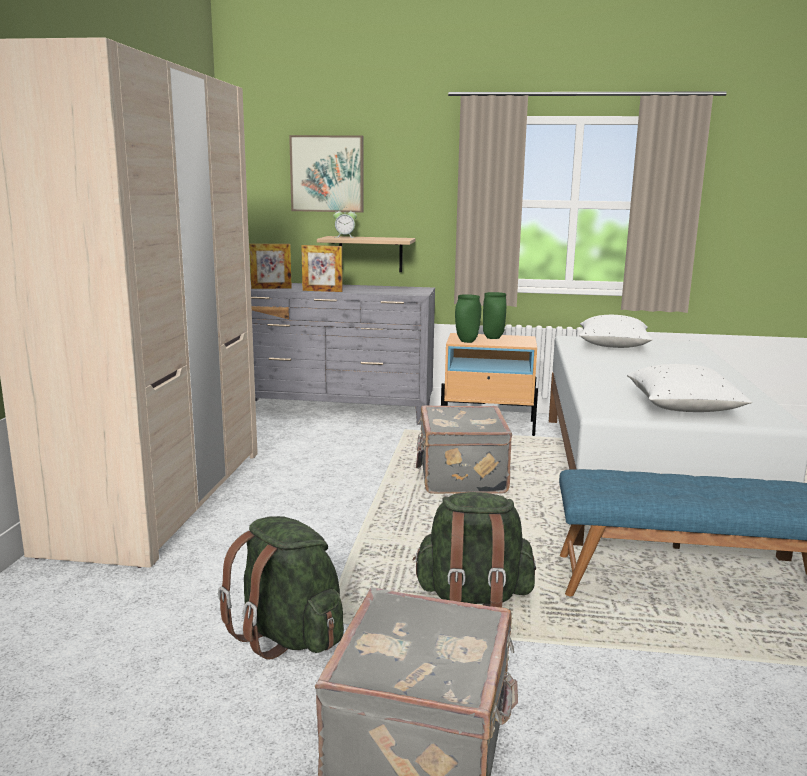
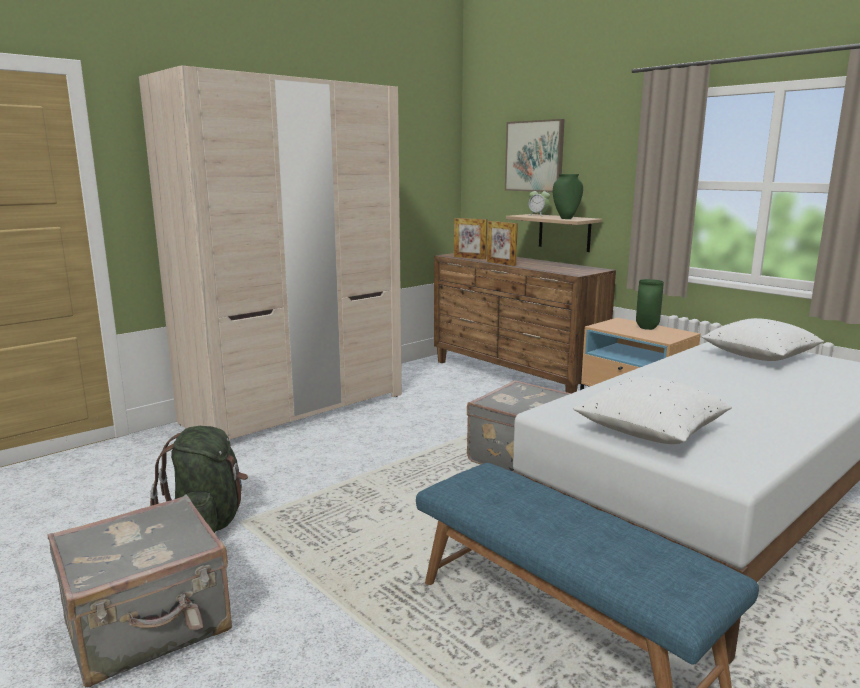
camera: 40 degrees right, 0 degrees up
(334, 412) = (514, 376): grey dresser -> brown dresser
(466, 341) = (610, 327): green vase -> green vase (566, 218)
(473, 598) = (354, 551): green backpack -> none

